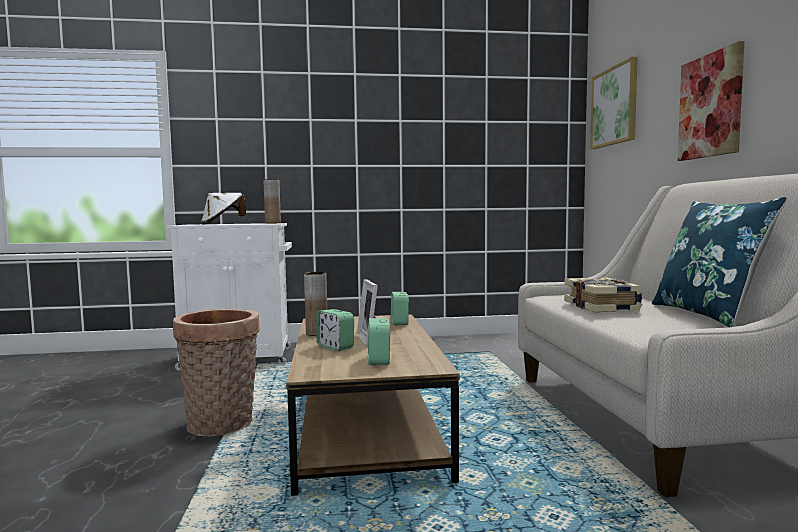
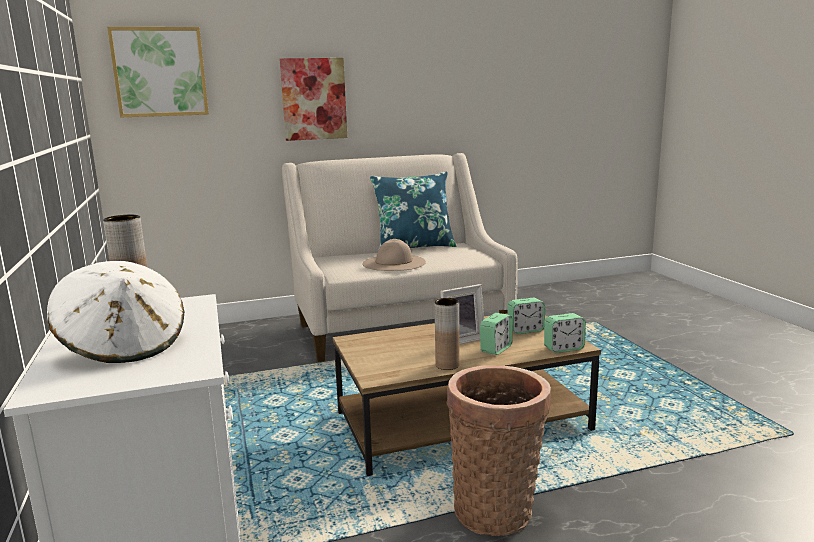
camera: 100 degrees left, 10 degrees up
(399, 322) = (382, 337): alarm clock -> alarm clock (563, 348)
(602, 307) = (394, 263): book -> beige hat

